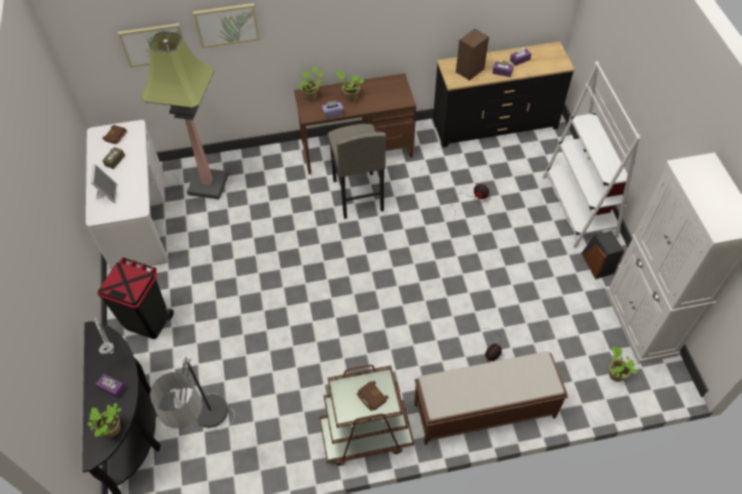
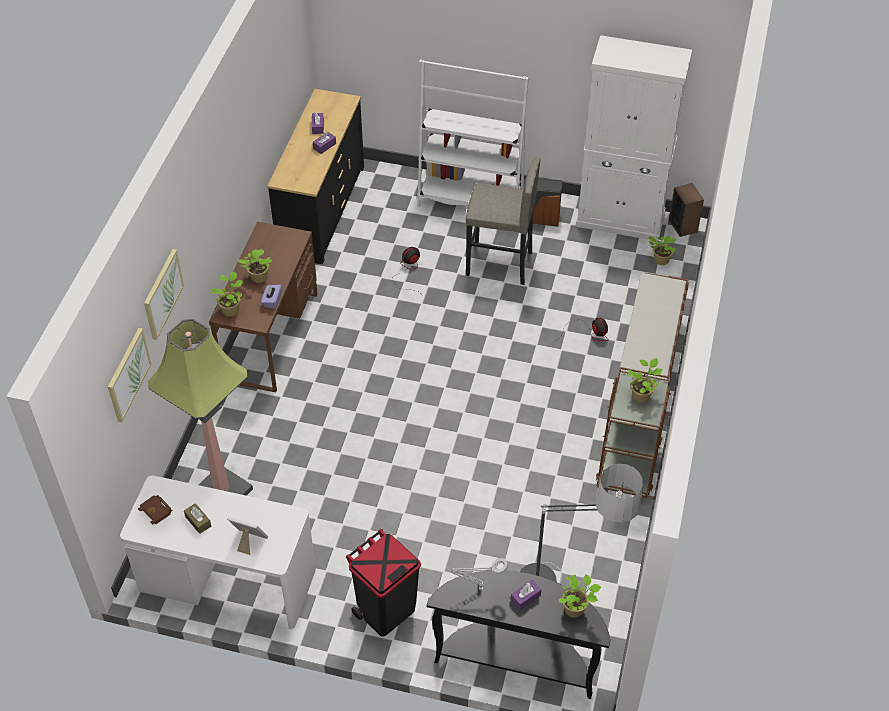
camera: 65 degrees left, 5 degrees down
(357, 195) = (337, 360): grey stool -> grey stool (499, 264)
(371, 397) = (641, 395): brown book -> potted plant
(470, 70) = (303, 167): speaker -> speaker (683, 226)

